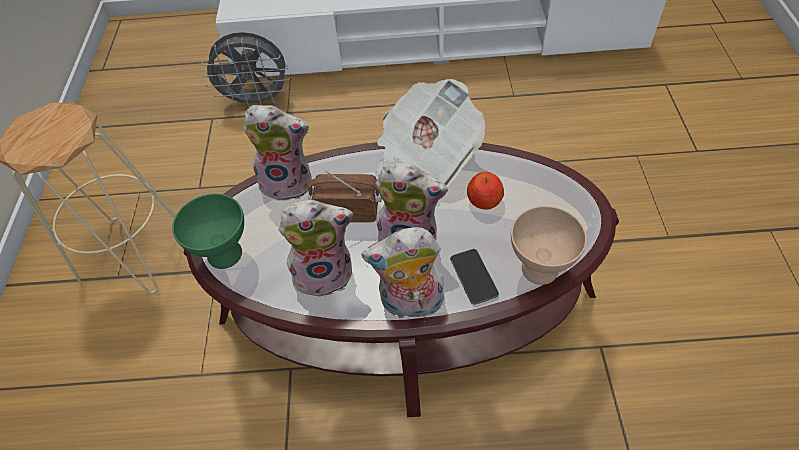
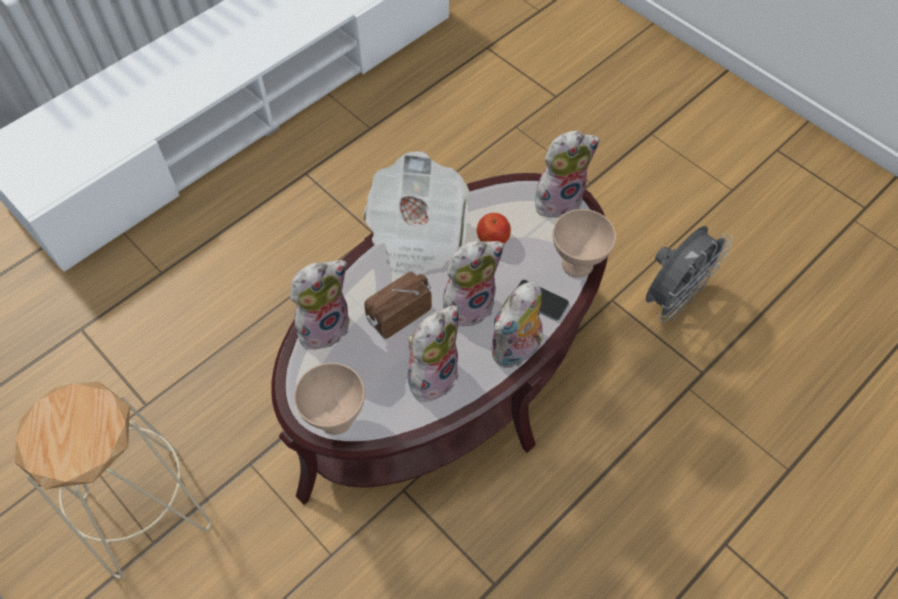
camera: 45 degrees left, 5 degrees up
(224, 255) = (336, 419): green bowl -> beige bowl
(257, 101) = (114, 280): grey fan -> grey fan (673, 298)
(576, 204) = (558, 199): none -> plush toy

